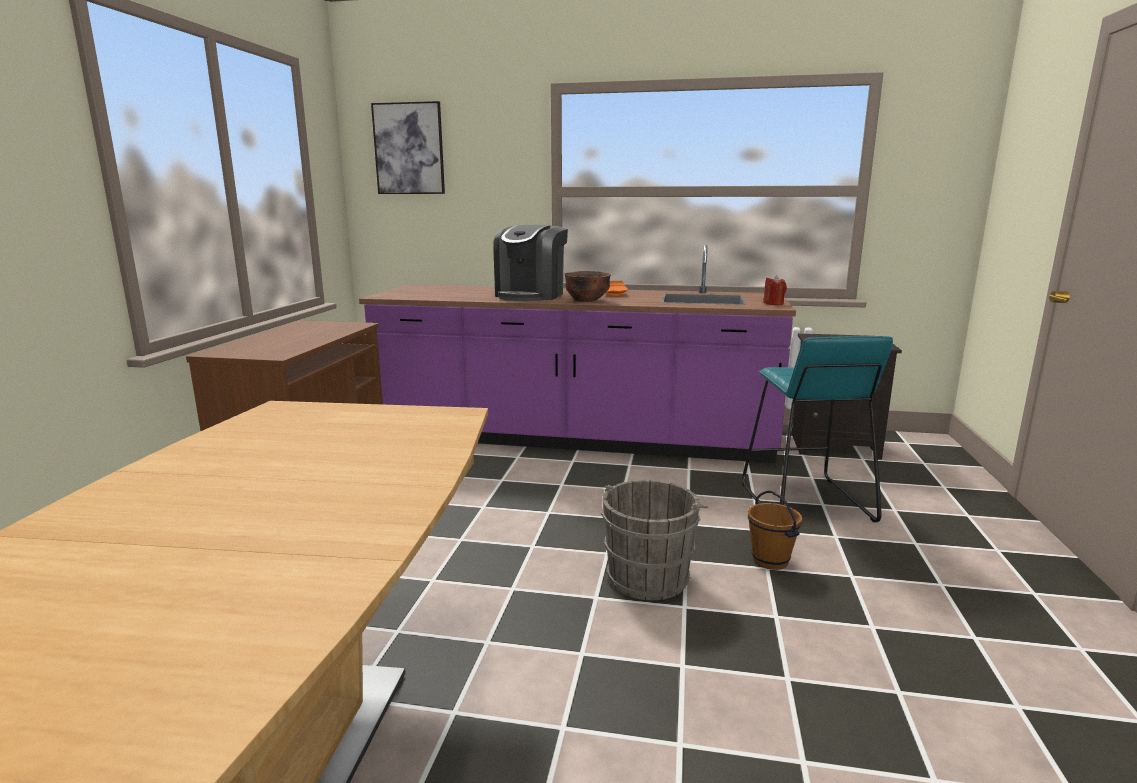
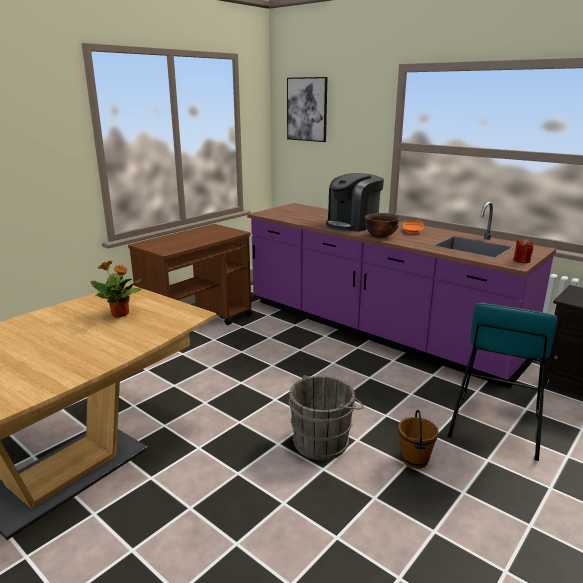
camera: 30 degrees right, 5 degrees up
(328, 436) = (120, 314): none -> potted plant

